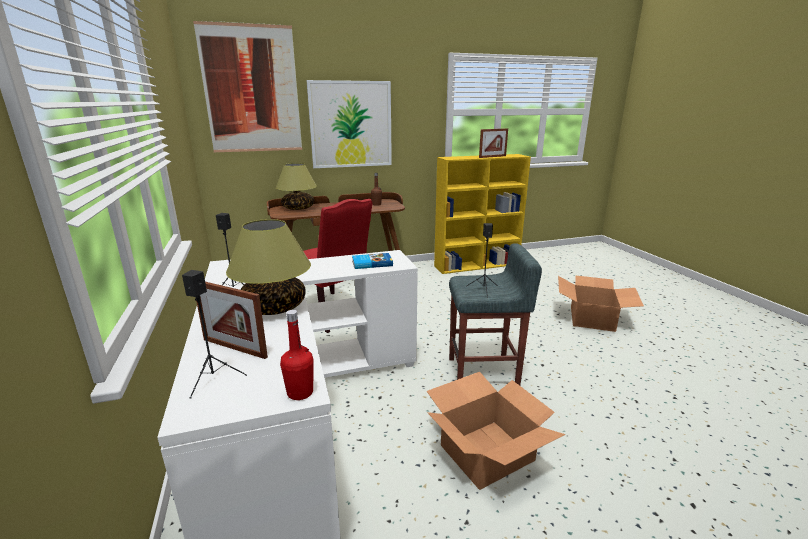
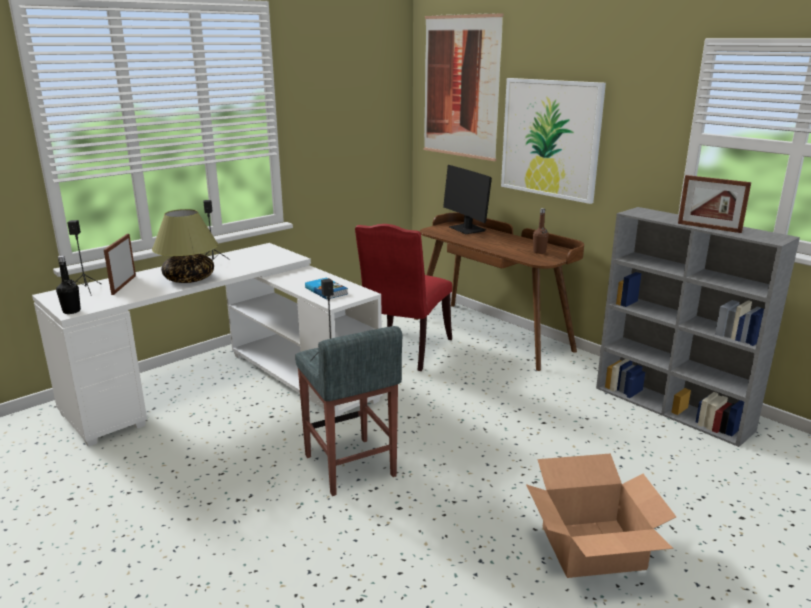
camera: 65 degrees right, 0 degrees up
(298, 208) = (467, 229): table lamp -> monitor
(300, 392) = (71, 311): red bottle -> black bottle
(477, 265) = (673, 409): yellow bookcase -> grey bookcase
(486, 452) = (214, 489): cardboard box -> none

